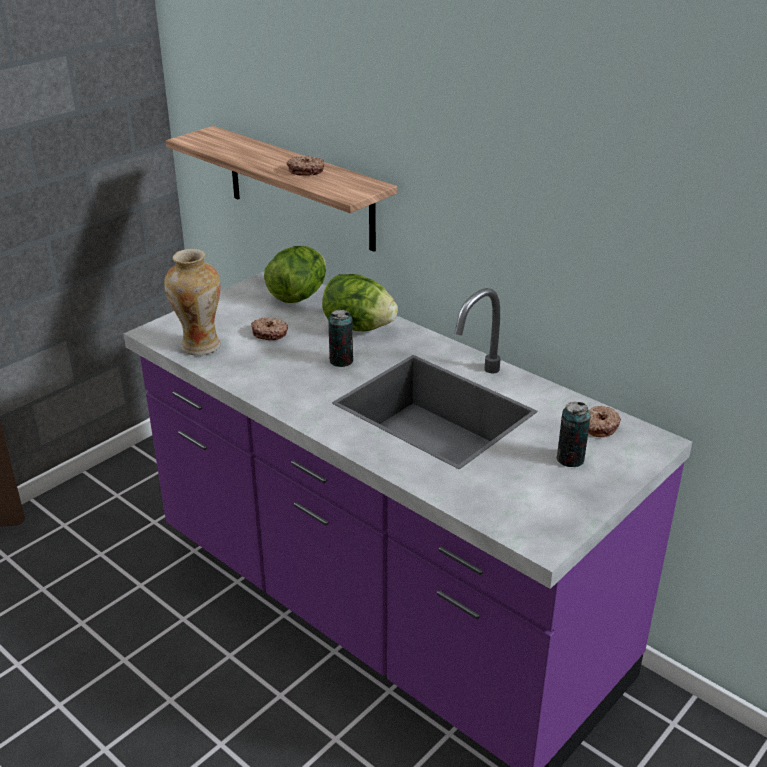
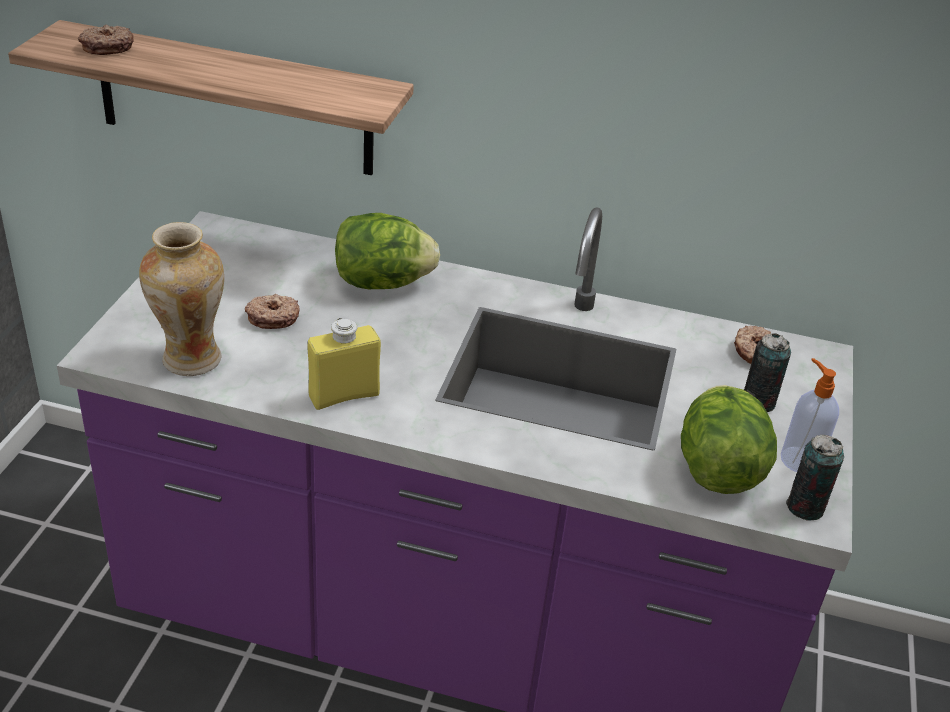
camera: 30 degrees left, 5 degrees up
(274, 386) = (344, 395): none -> yellow bottle
(298, 296) = (266, 253): lettuce -> lettuce (717, 469)
(306, 171) = (272, 78): donut -> donut (107, 47)
(341, 361) = (399, 337): can -> can (805, 507)
(568, 503) = (799, 459): none -> soap dispenser

